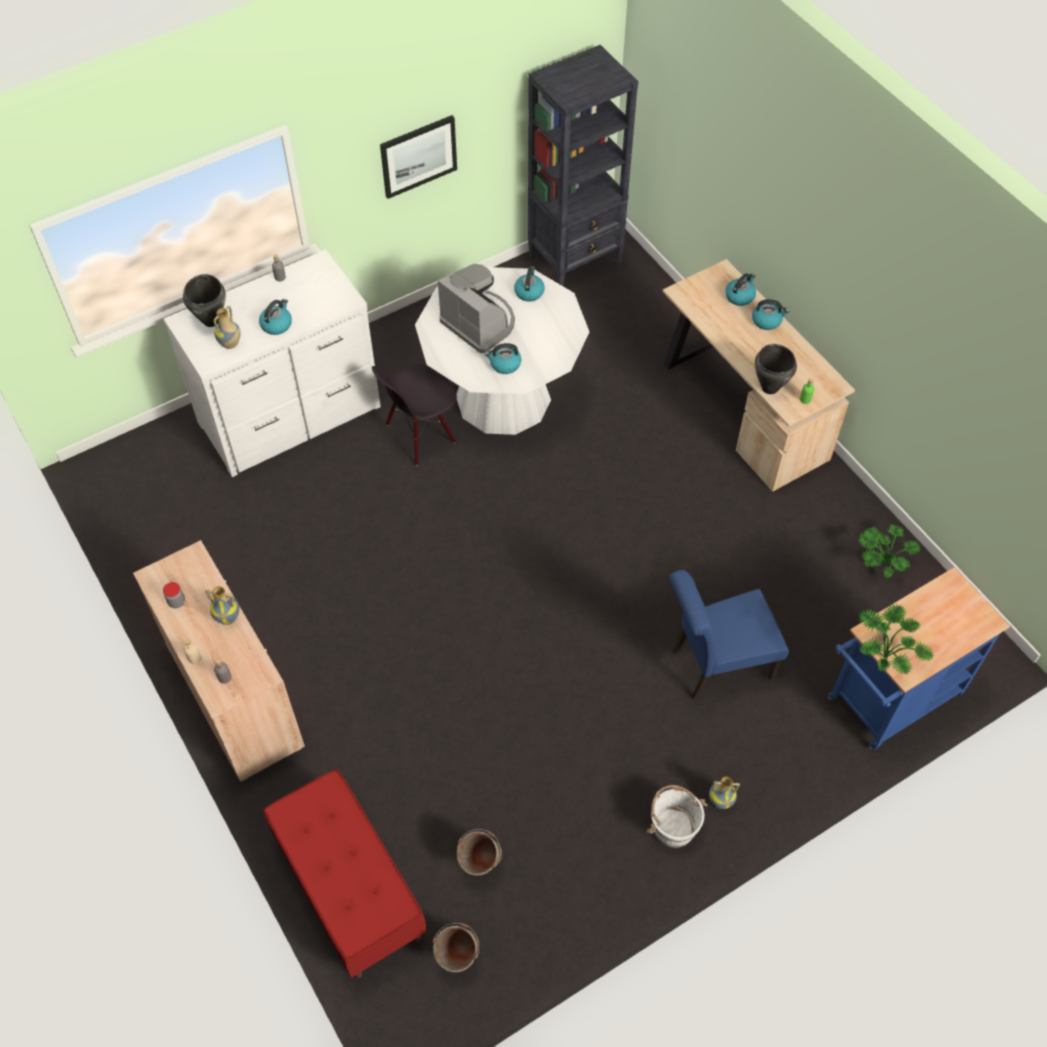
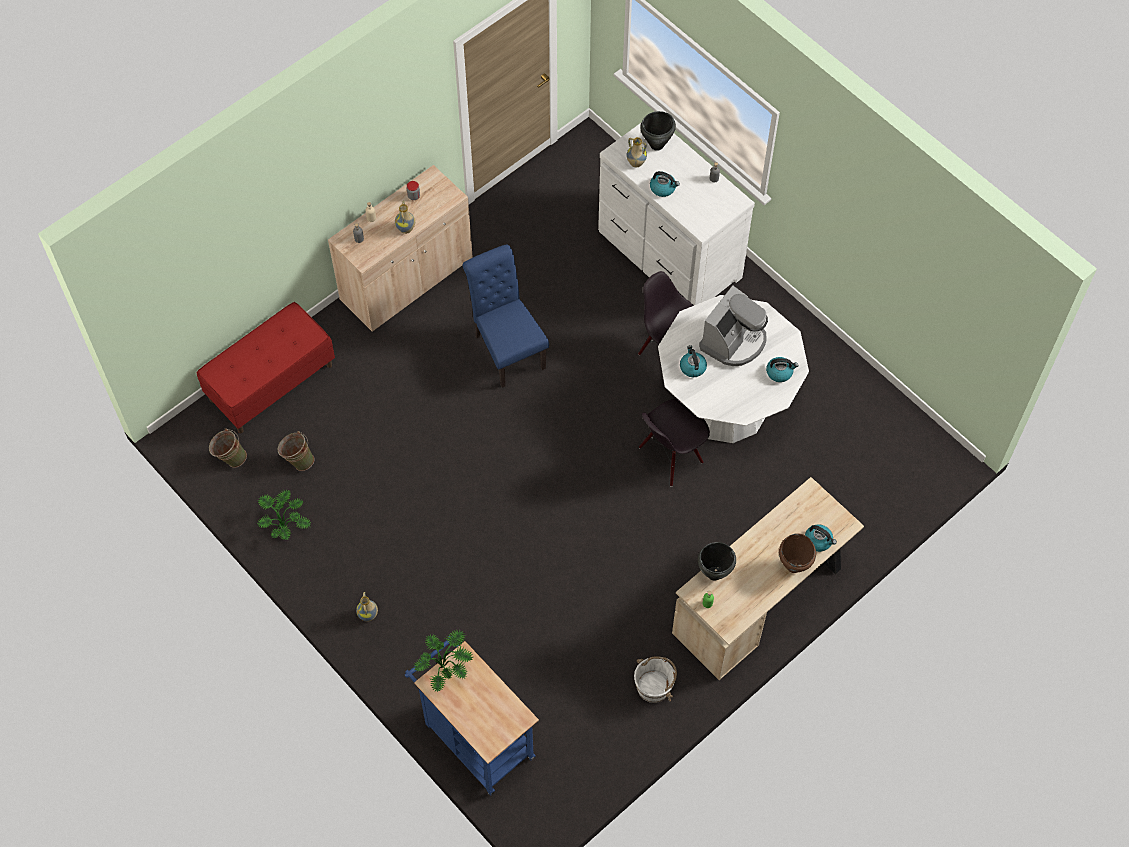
camera: 80 degrees right, 5 degrees up
(418, 156) = (851, 235): picture -> none
(556, 457) = (671, 456): none -> black chair
(575, 260) = (907, 439): black bookcase -> none
(673, 826) = (343, 584): white bucket -> white bucket (654, 686)
(715, 665) = (486, 602): blue chair -> blue chair (507, 348)
(767, 320) = (794, 566): kettle -> brown cooking pot
(880, 562) = (613, 727): potted plant -> potted plant (285, 524)

